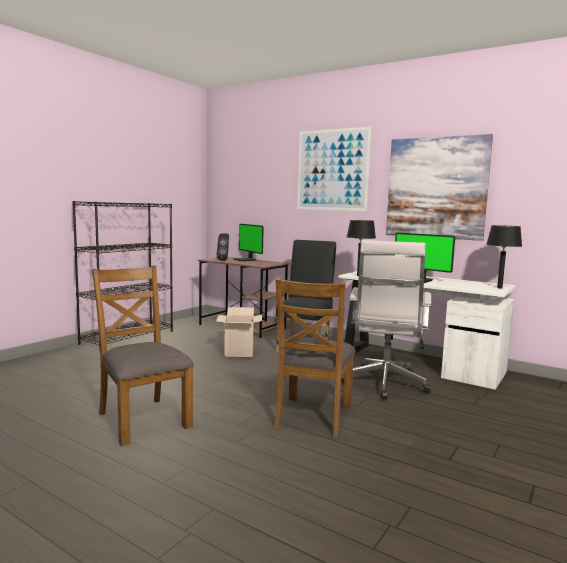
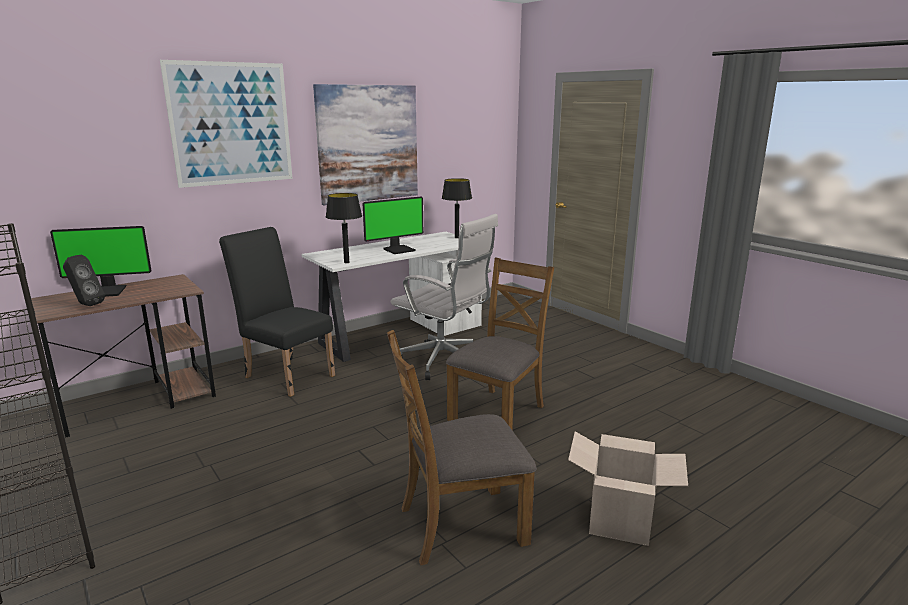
camera: 70 degrees left, 10 degrees up
(239, 352) = (263, 422): cardboard box -> cardboard box (619, 522)
(312, 416) = (498, 413): brown chair -> brown chair turned 90 degrees counterclockwise

